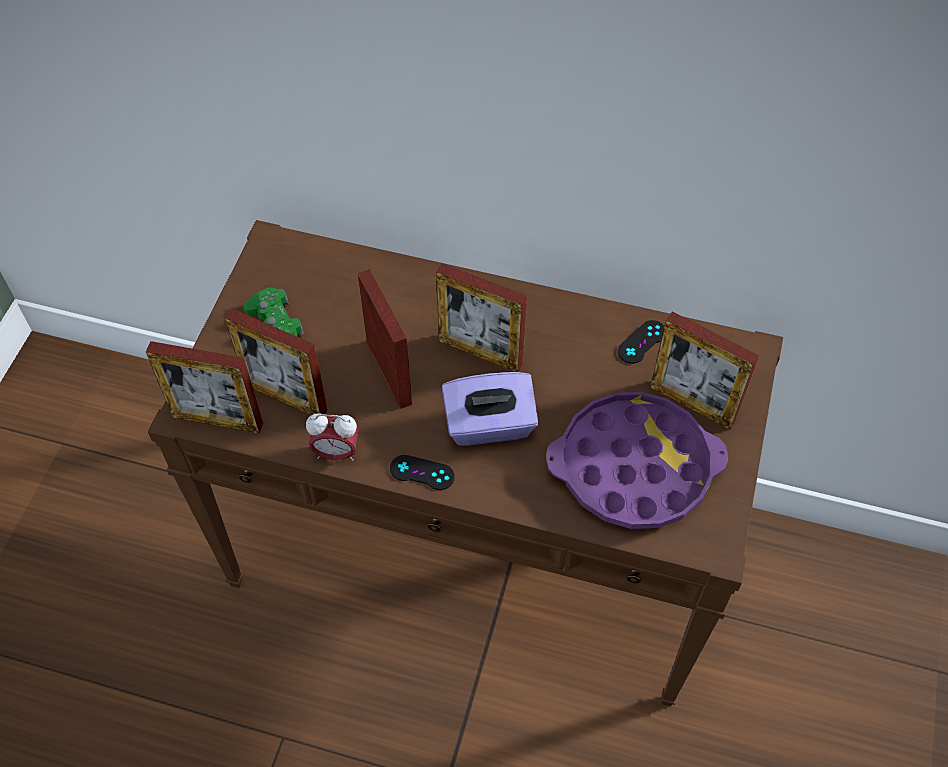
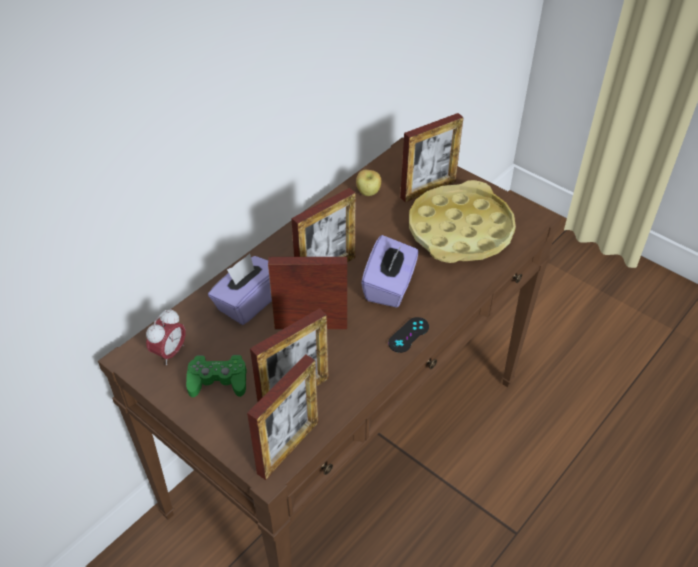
camera: 65 degrees left, 10 degrees down
(336, 452) = (364, 379): alarm clock -> alarm clock (170, 353)
(393, 302) = (248, 302): none -> purple tissue box
(634, 467) = (460, 230): purple tray -> yellow tray
(642, 342) = (368, 193): black game controller -> apple

